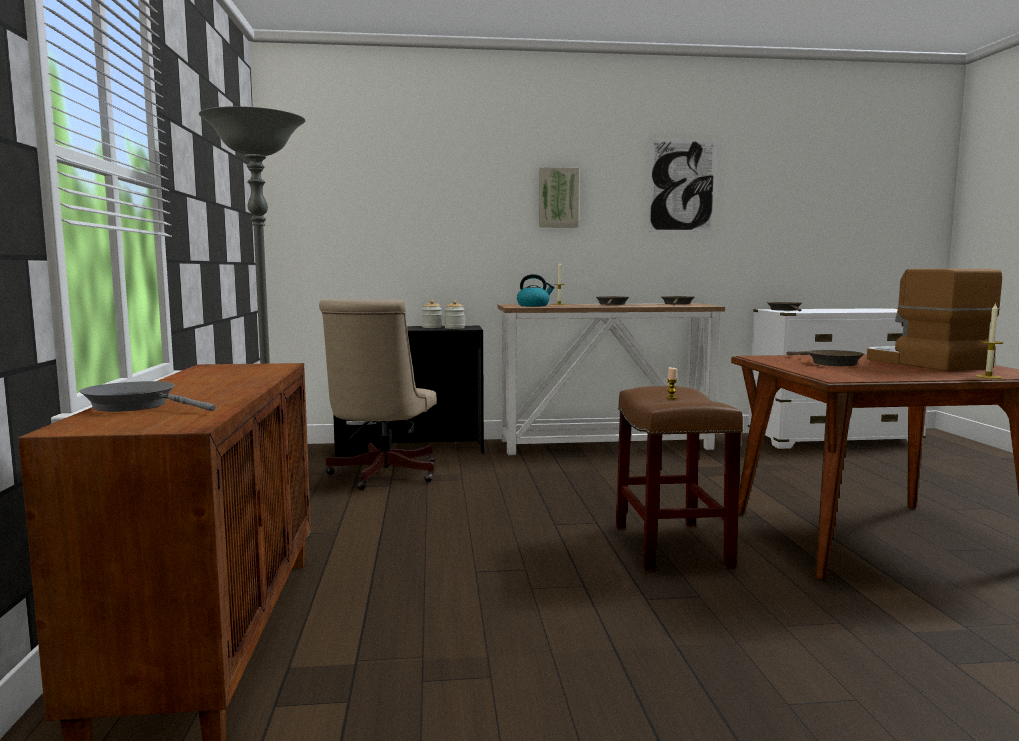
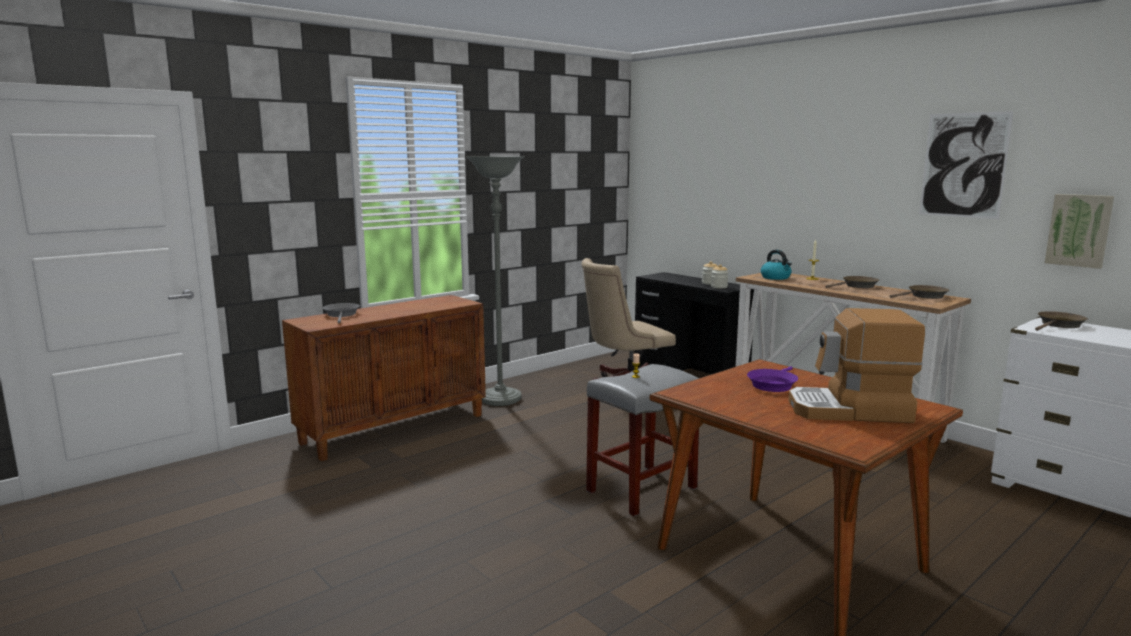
camera: 55 degrees right, 5 degrees up
(558, 198) = (831, 177): picture -> picture (1079, 230)
(669, 546) = (642, 489): brown stool -> grey stool
(830, 363) = (772, 384): brown frying pan -> purple frying pan
(923, 363) = (849, 410): coffee machine -> coffee machine turned 120 degrees counterclockwise
(988, 377) = (794, 432): candle -> none

